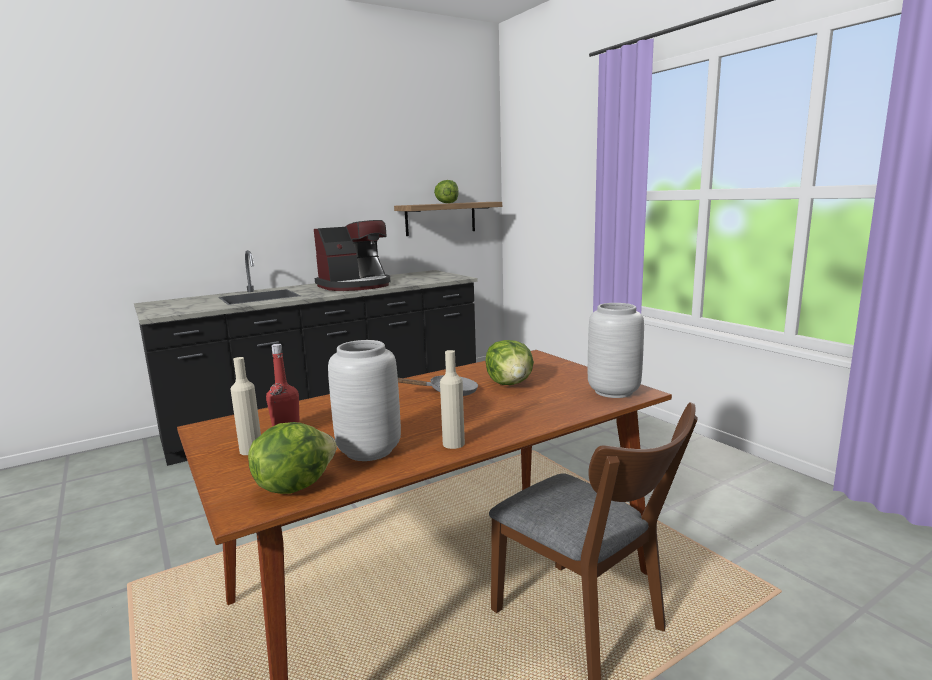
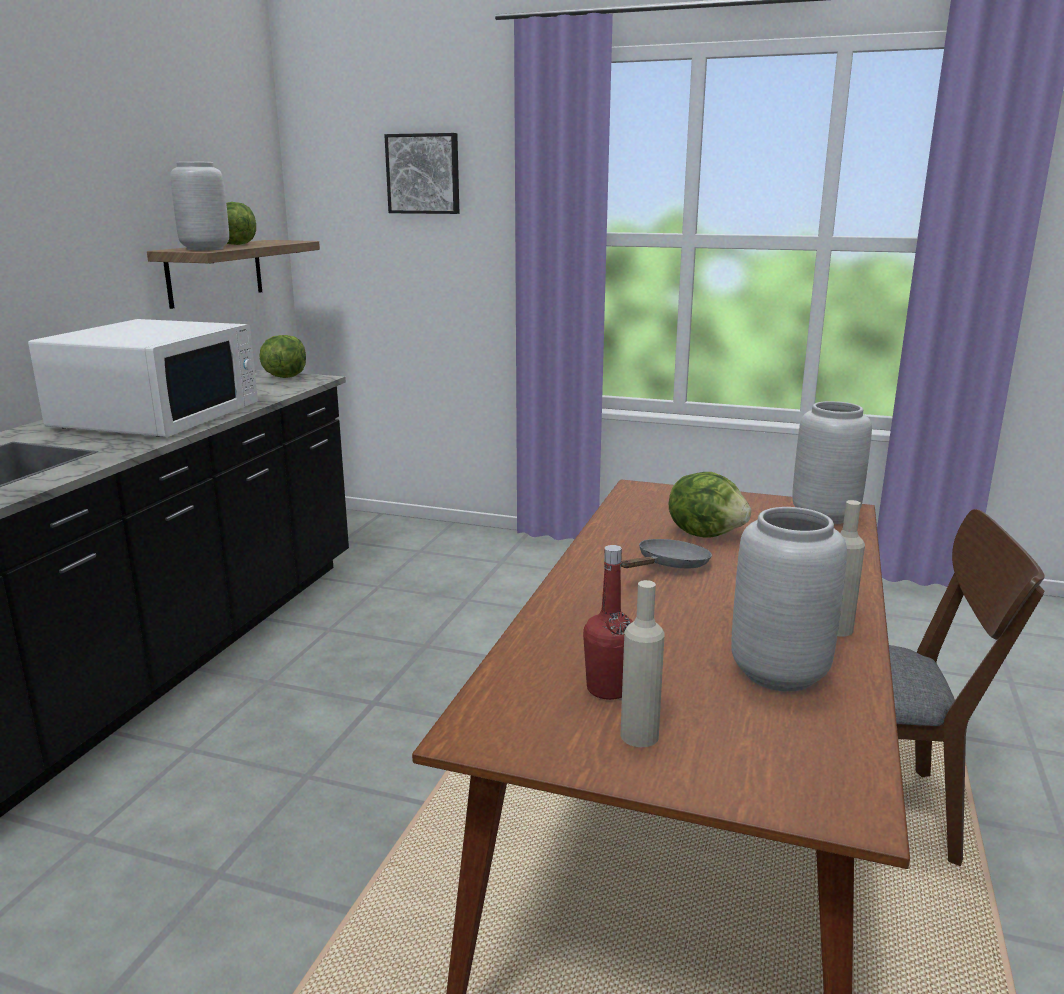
camera: 40 degrees left, 5 degrees up
(294, 485) = (817, 752): lettuce -> lettuce (285, 377)
(356, 286) = (159, 416): coffee machine -> white microwave
(419, 204) = (205, 249): none -> grey vase
(559, 159) = (424, 174): none -> picture

